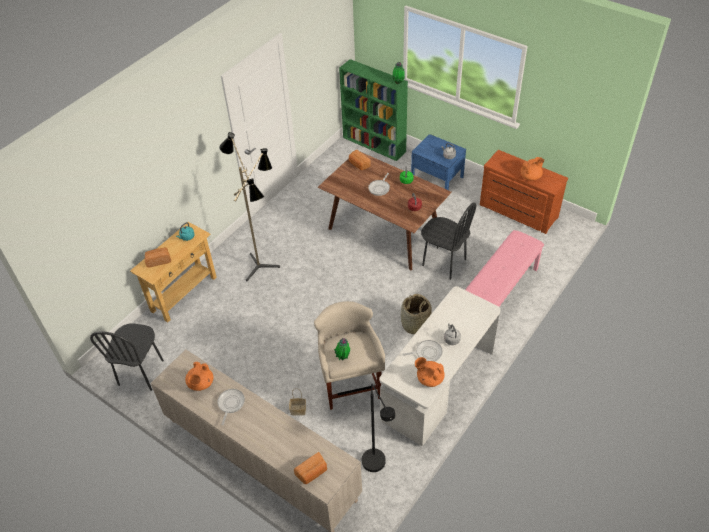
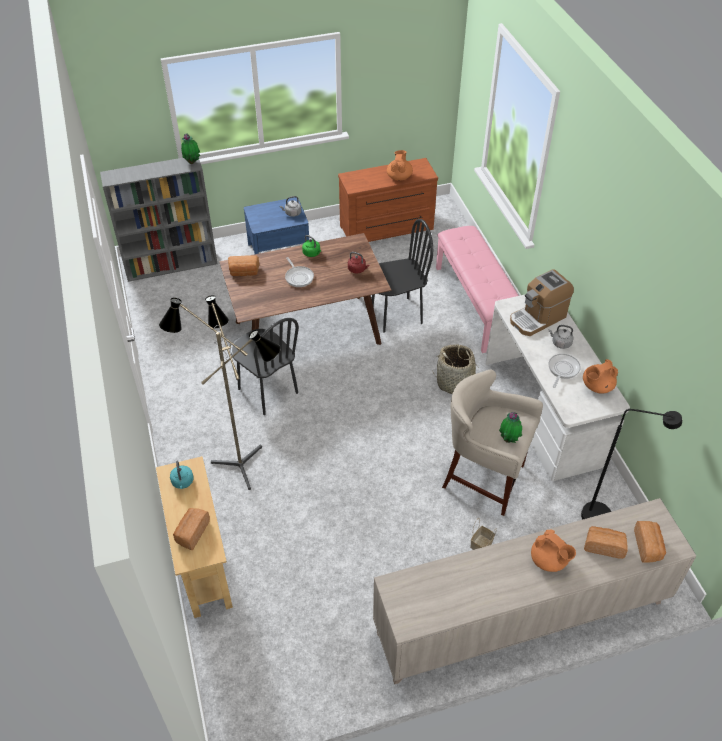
camera: 55 degrees left, 0 degrees up
(141, 372) = (287, 681): black chair -> black chair (267, 391)
(200, 384) = (443, 588): orange teapot -> orange teapot (549, 560)
(230, 404) = (498, 573): frying pan -> none
(293, 448) = (604, 546): none -> bread
(374, 144) = (172, 265): green bookcase -> grey bookcase
(463, 315) = (537, 318): none -> coffee machine

